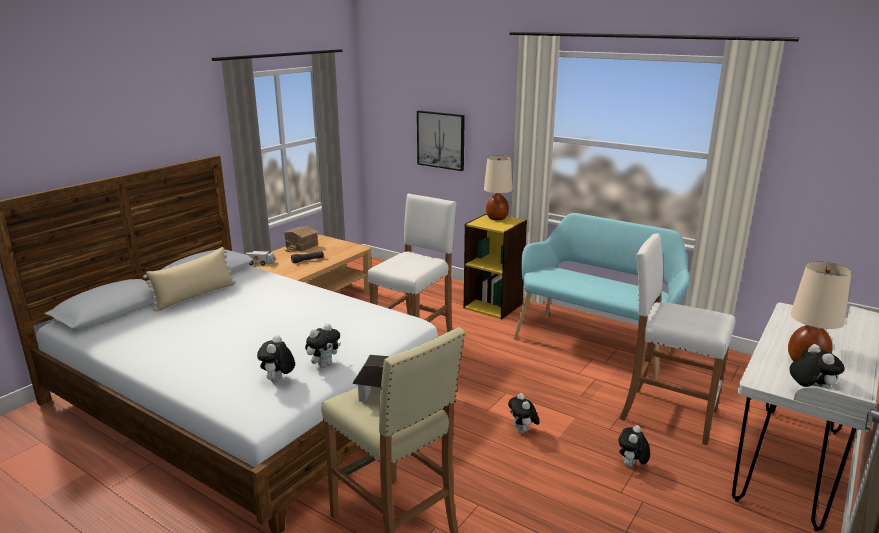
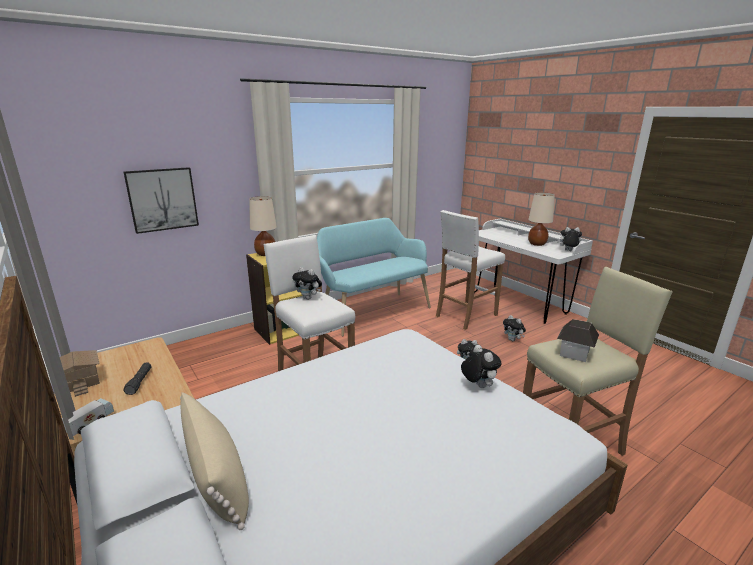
camera: 70 degrees left, 0 degrees up
(278, 381) = (507, 415): plush toy -> plush toy (308, 298)

